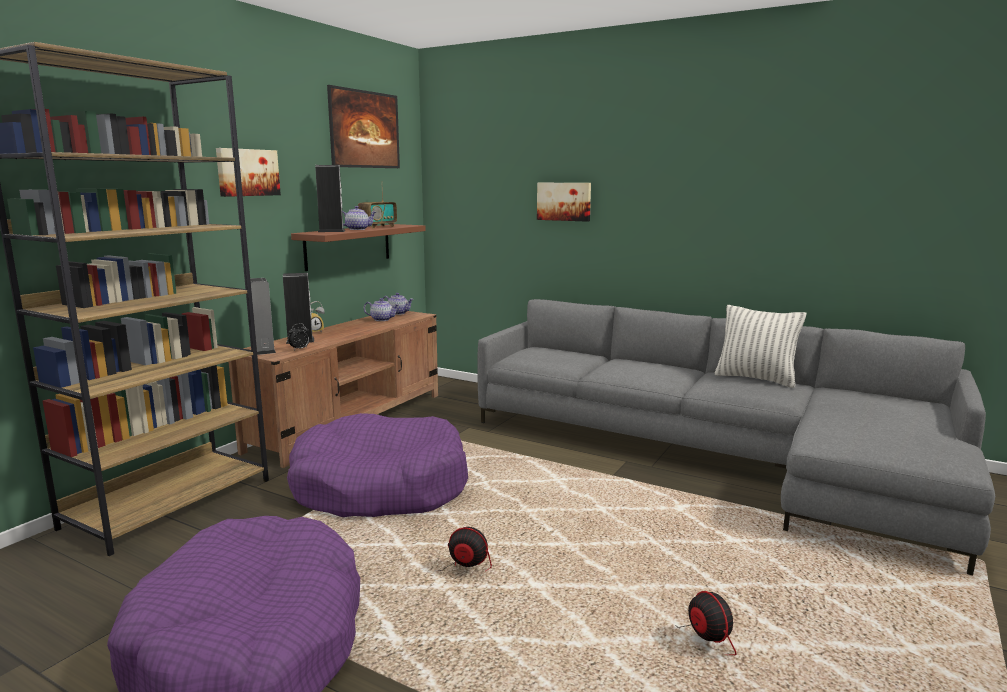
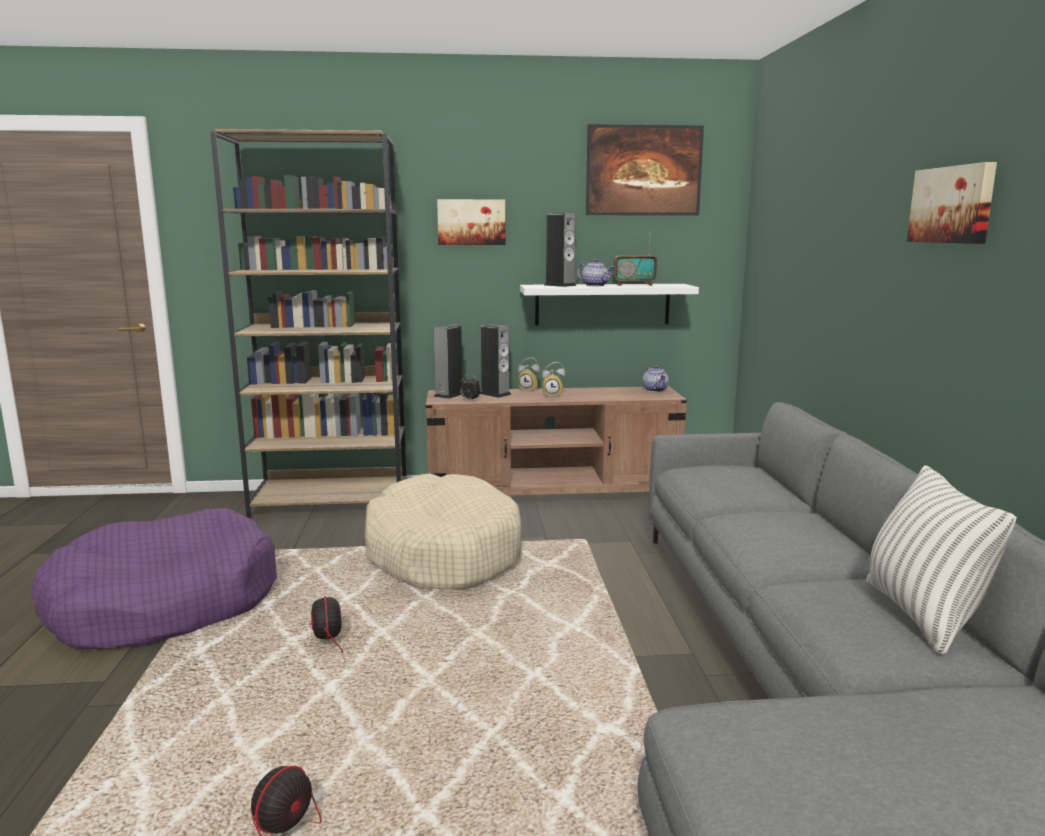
camera: 55 degrees right, 0 degrees up
(347, 331) = (553, 395): none -> alarm clock
(348, 246) = (602, 304): brown shelf -> white shelf
(380, 487) = (443, 553): purple dog bed -> beige dog bed
(382, 319) = (618, 392): teapot -> none
(564, 201) = (842, 263): picture -> picture (953, 205)

